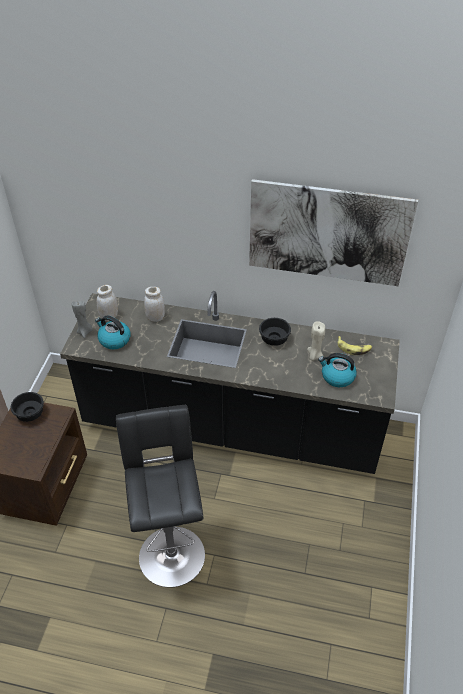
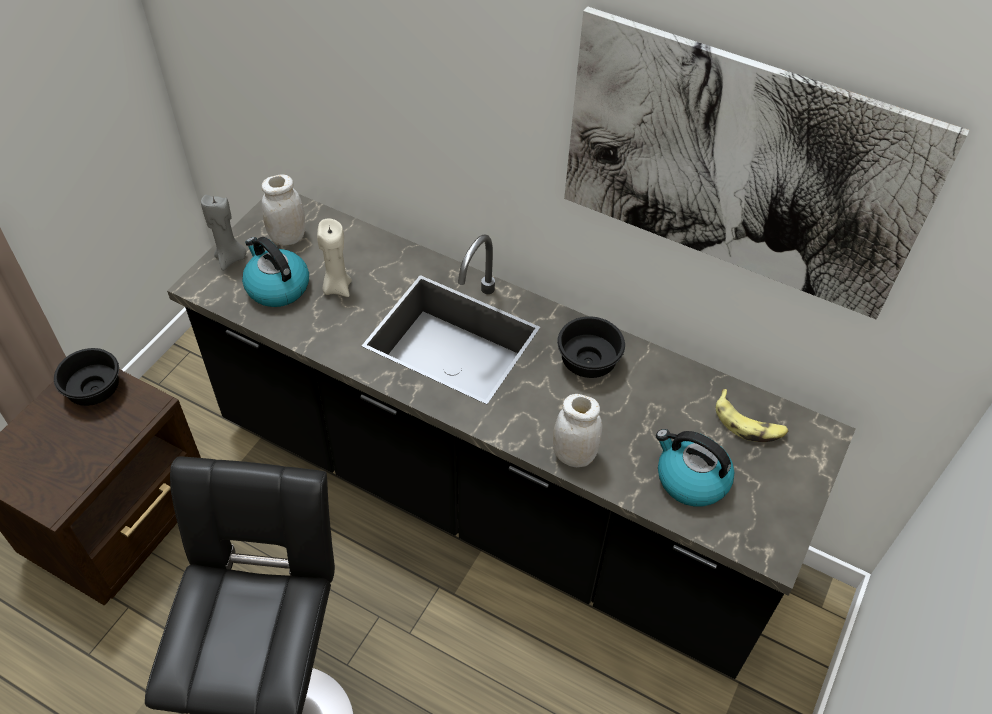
camera: 15 degrees right, 5 degrees up
(155, 317) = (372, 261): white jar -> white jar (573, 455)
(314, 356) = (659, 419): beige candle -> beige candle (337, 287)

